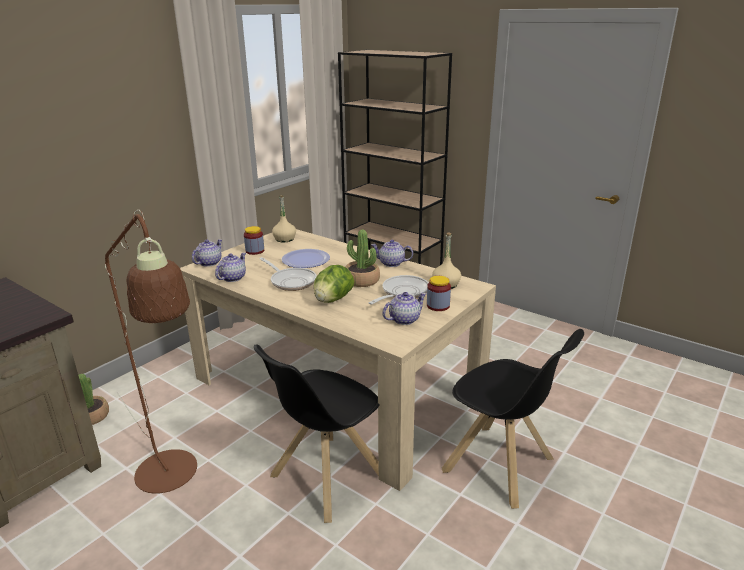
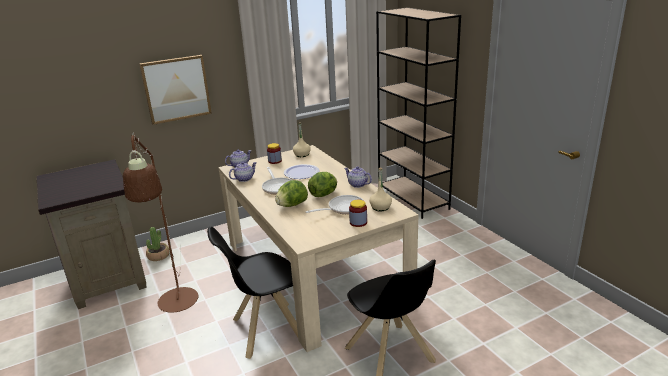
camera: 25 degrees right, 0 degrees up
(93, 160) = (176, 89): none -> picture
(361, 281) = (324, 194): potted plant -> lettuce
(404, 319) = (325, 228): teapot -> none

